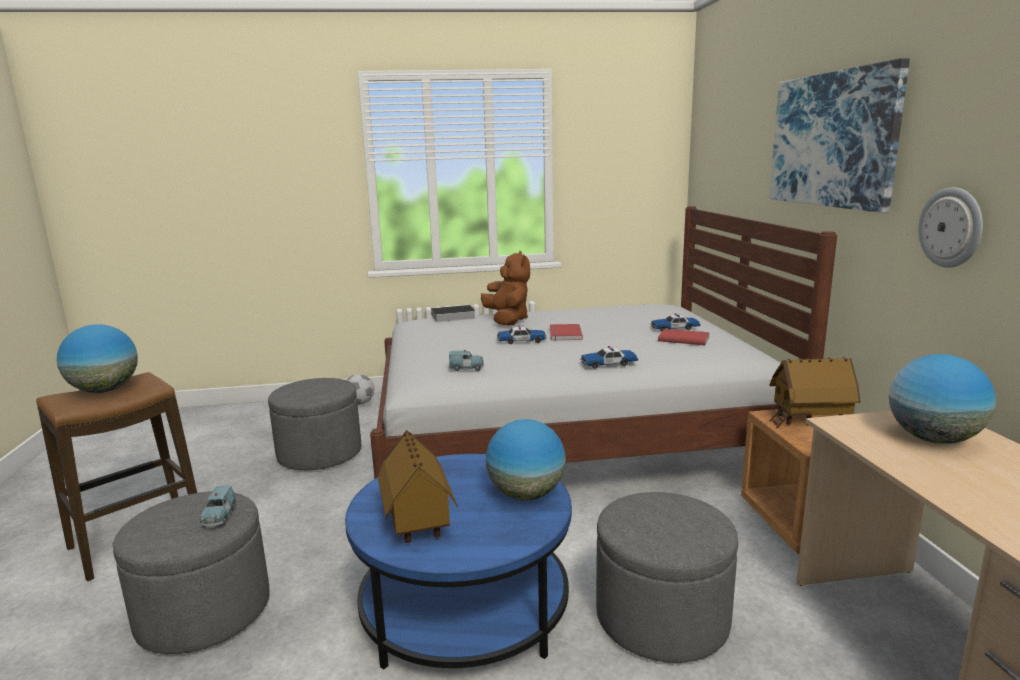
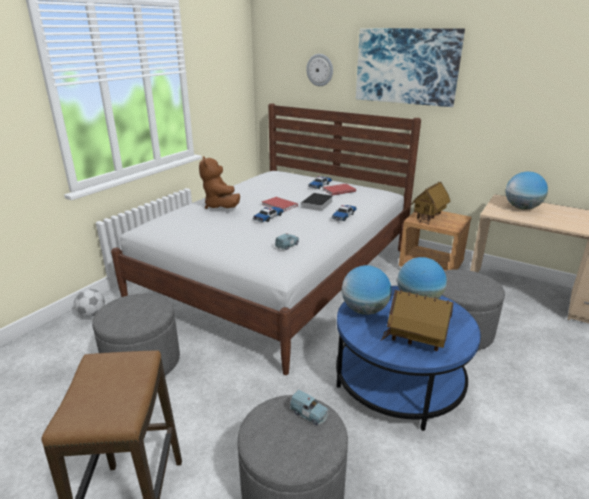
camera: 50 degrees left, 10 degrees up
(104, 390) = (100, 388): globe -> globe (364, 310)
(451, 317) = (173, 215): book -> book (317, 204)
(507, 320) = (220, 206): brown plush toy -> brown plush toy turned 135 degrees counterclockwise
(951, 227) = (493, 113): wall clock -> wall clock (320, 70)

